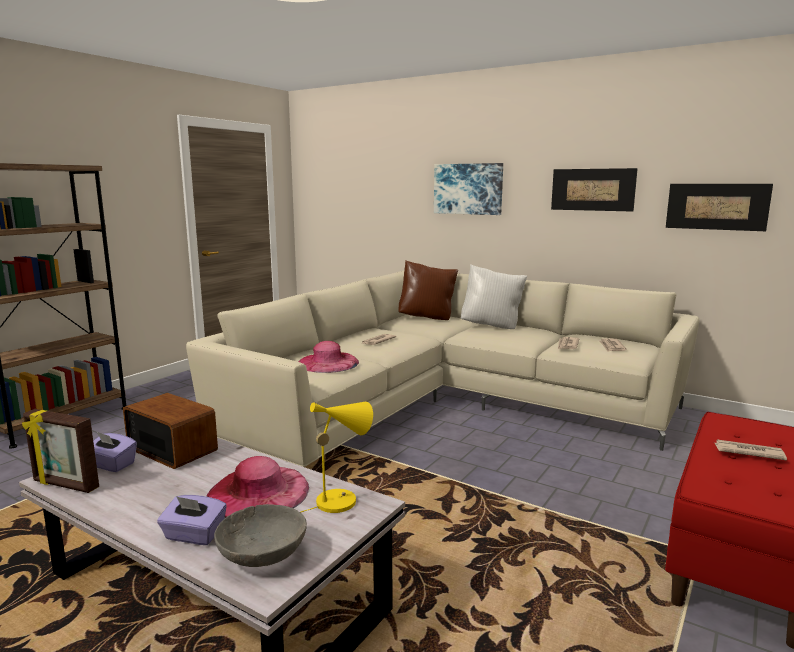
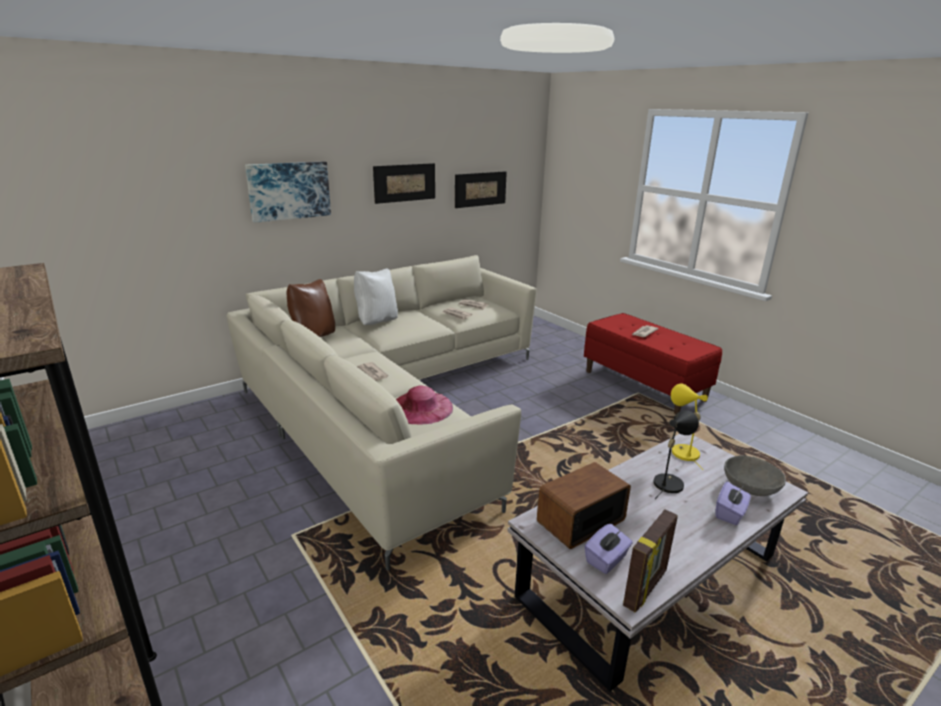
camera: 70 degrees left, 10 degrees up
(258, 492) = (669, 481): pink hat -> black table lamp

